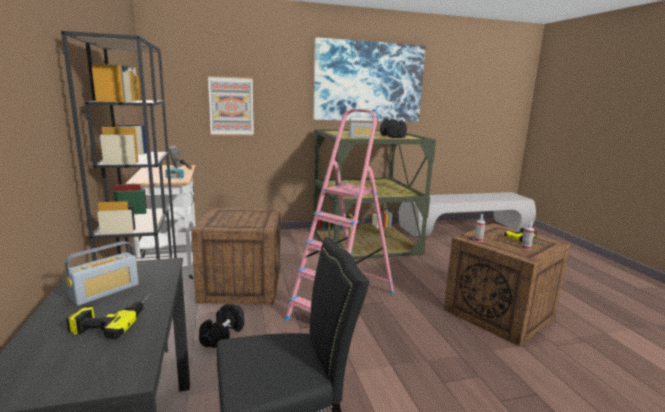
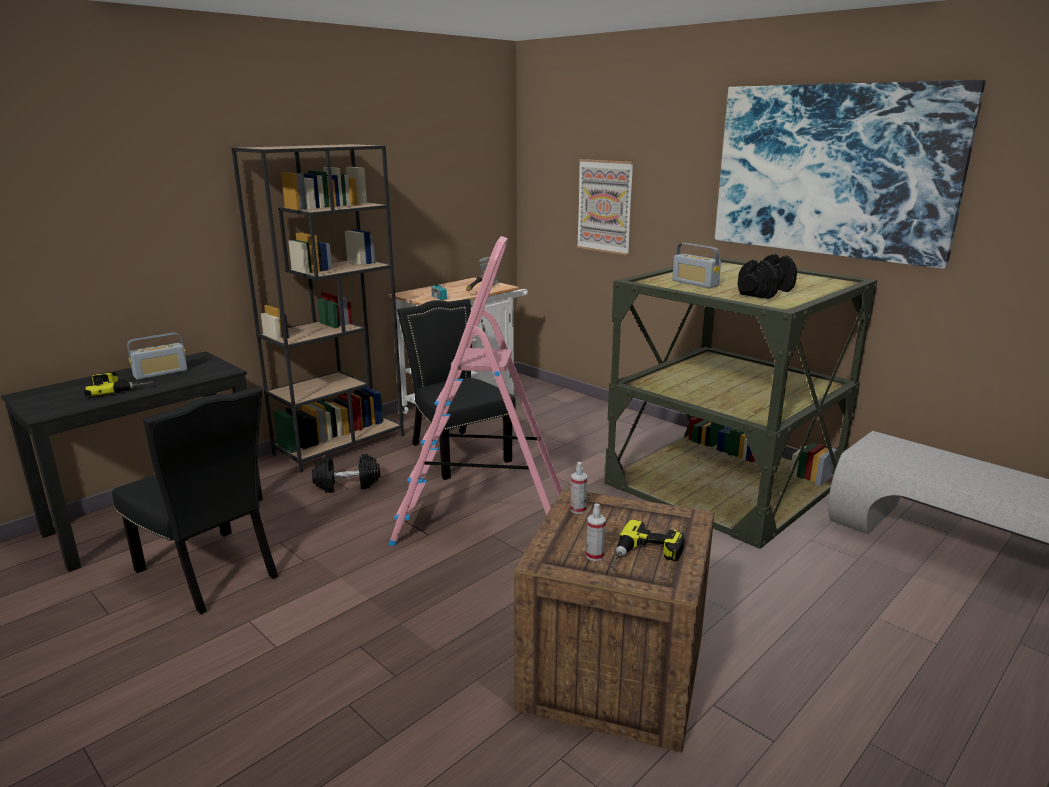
camera: 60 degrees right, 5 degrees up
(105, 292) = (160, 373): radio -> radio turned 45 degrees counterclockwise
(240, 285) = (458, 454): crate -> black chair

